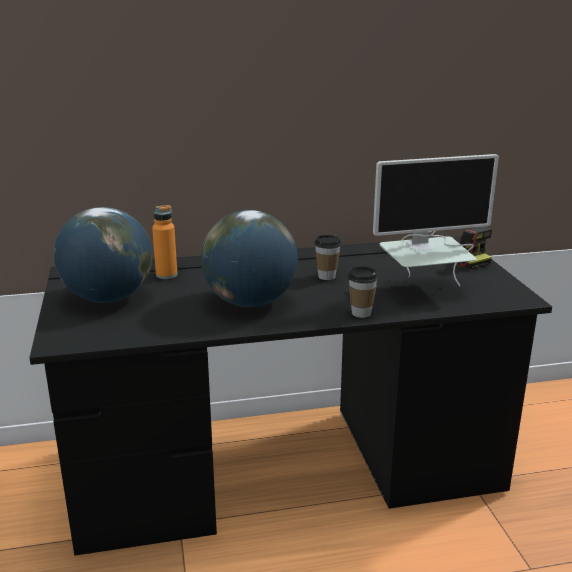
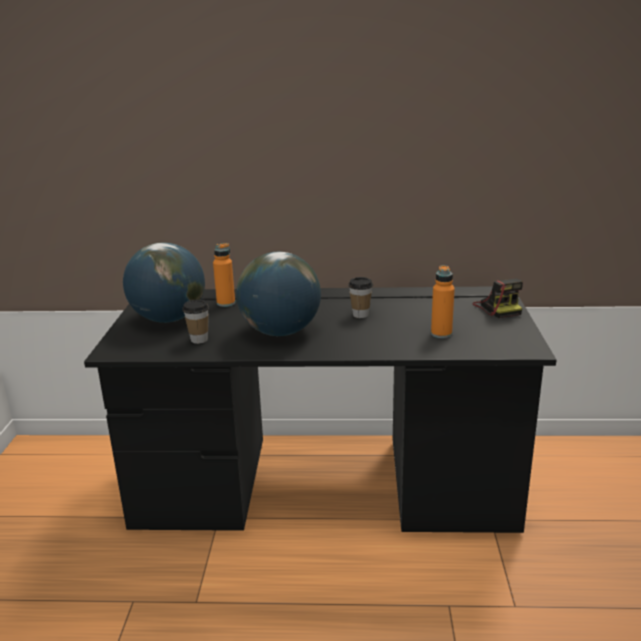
camera: 15 degrees right, 0 degrees up
(361, 313) = (370, 350): cup -> cup (199, 340)
(424, 290) = (441, 334): monitor -> orange bottle

